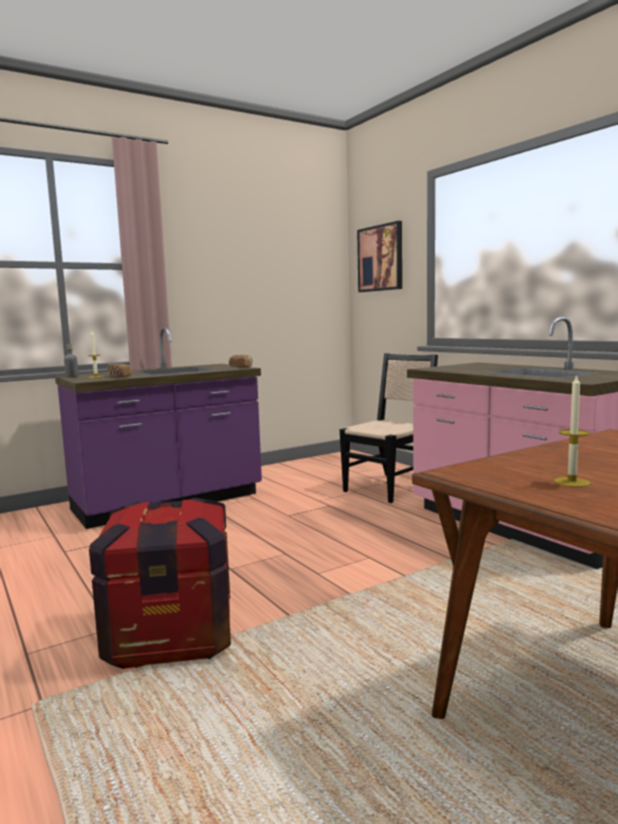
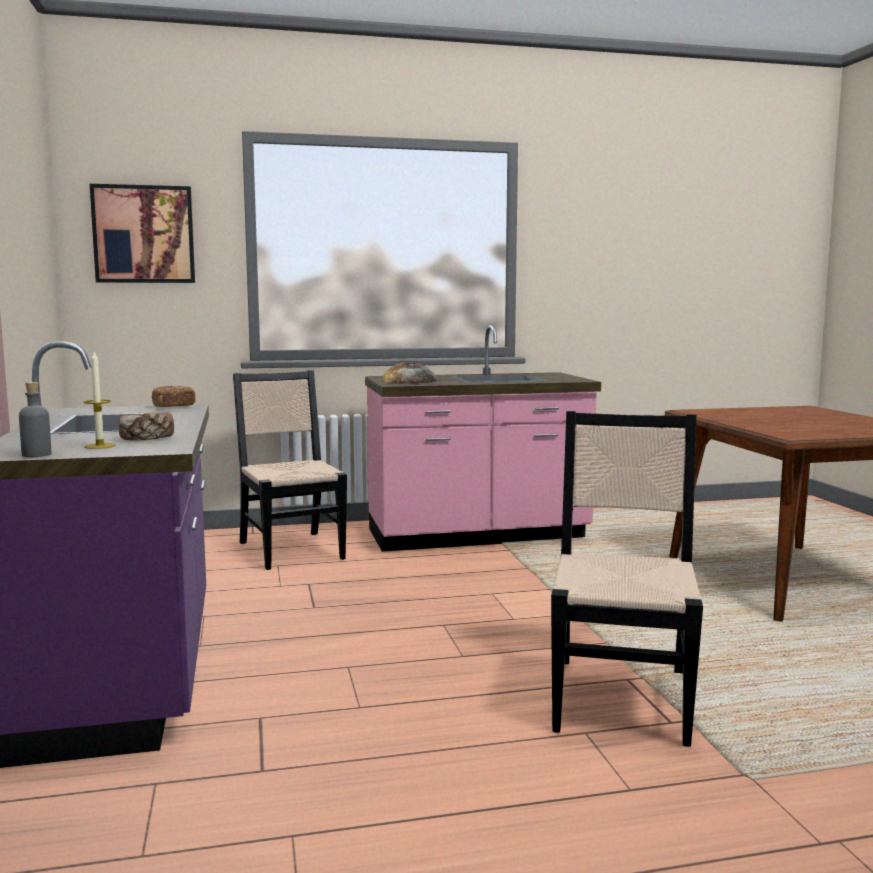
camera: 70 degrees left, 0 degrees up
(171, 635) = (621, 699): crate -> chair
(461, 367) = (410, 380): none -> bread
(571, 482) = (823, 429): candle -> none

